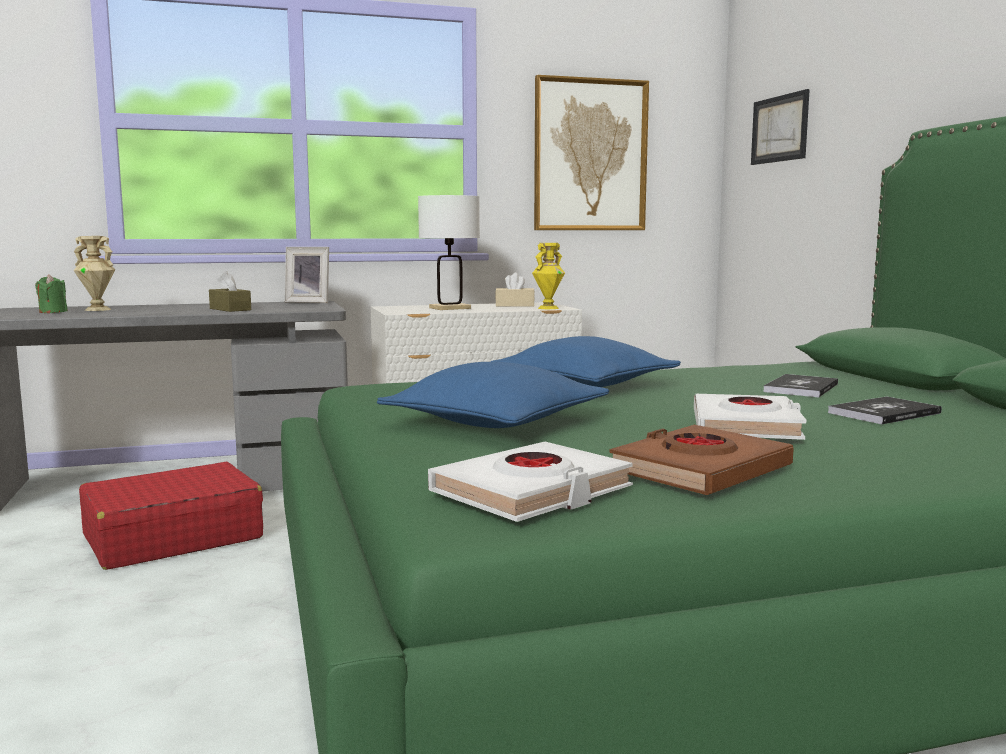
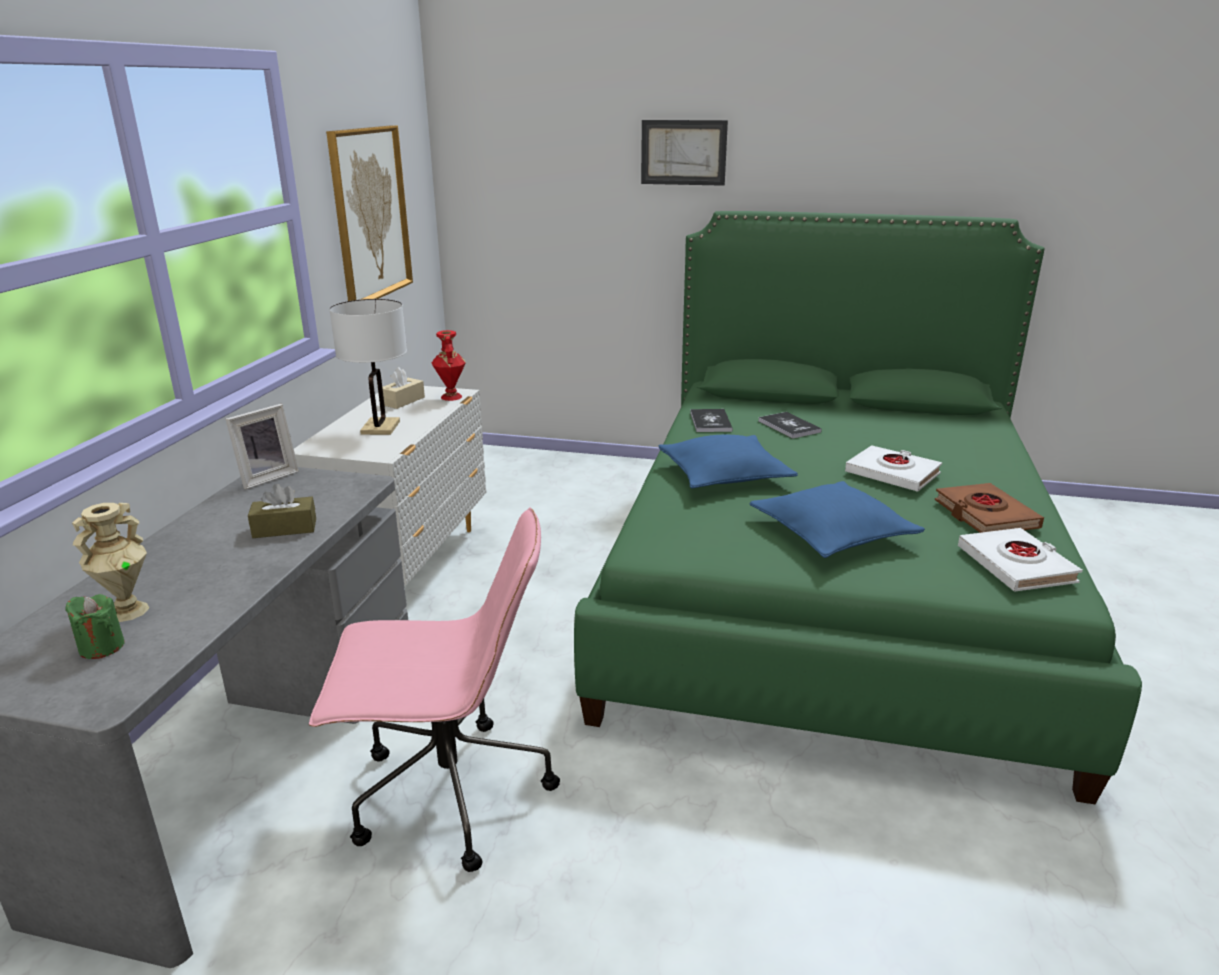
camera: 60 degrees left, 15 degrees up
(172, 537) = (447, 795): red suitcase -> pink office chair
(548, 308) = (450, 397): yellow vase -> red vase
(780, 129) = (526, 179): picture -> picture (683, 152)
(884, 413) = (873, 434): book -> book (710, 422)

